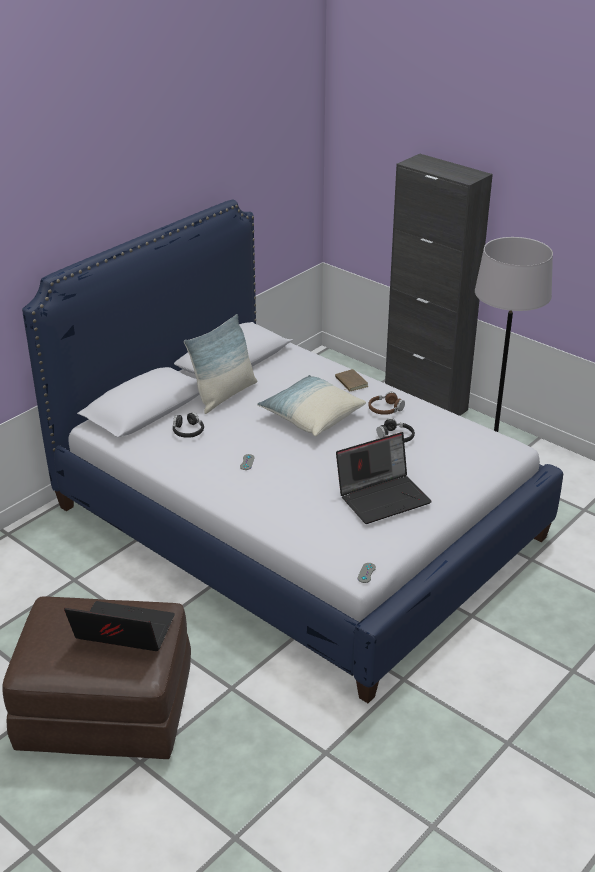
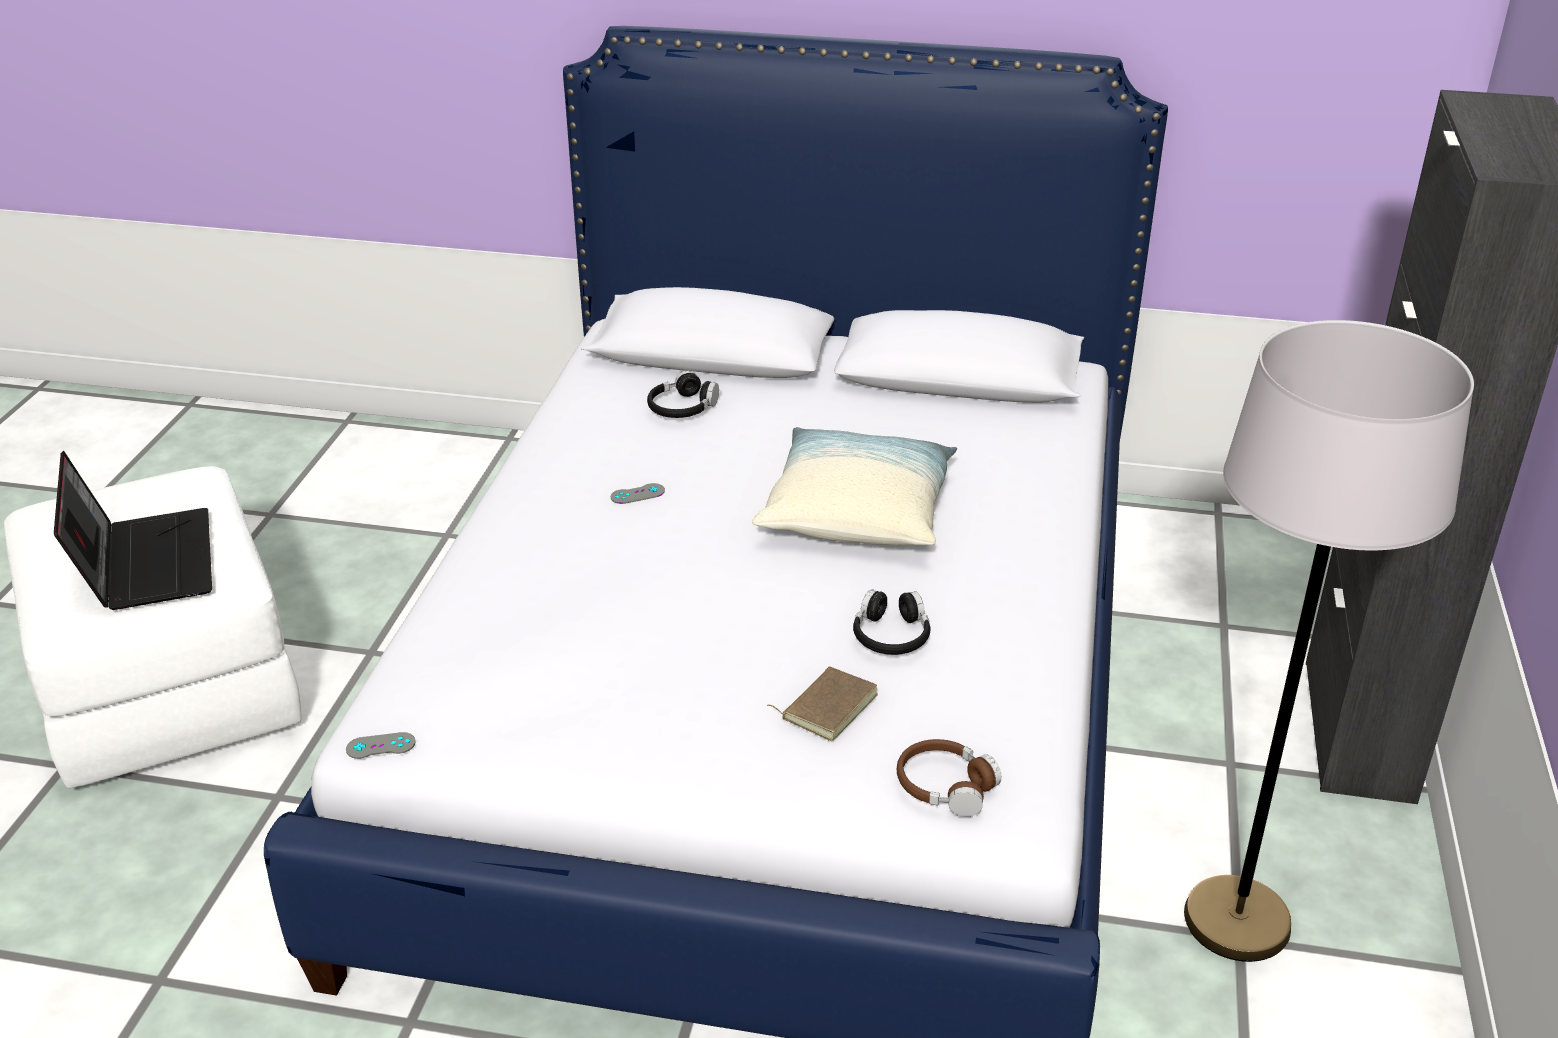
camera: 60 degrees right, 0 degrees up
(104, 710) = (166, 683): brown ottoman -> white ottoman
(224, 395) = (832, 403): pillow -> none
(350, 382) = (1032, 516): brown book -> brown book (827, 706)
(383, 496) = (647, 683): laptop -> none
(385, 409) = (981, 589): brown headphones -> brown headphones (945, 786)

